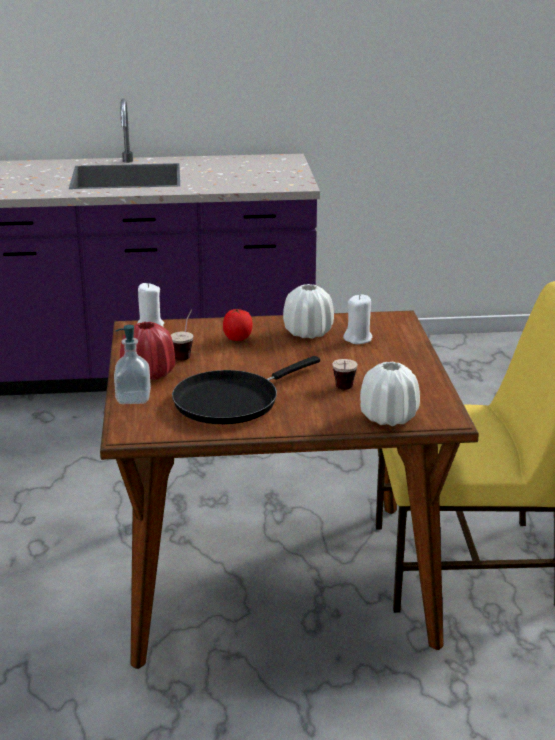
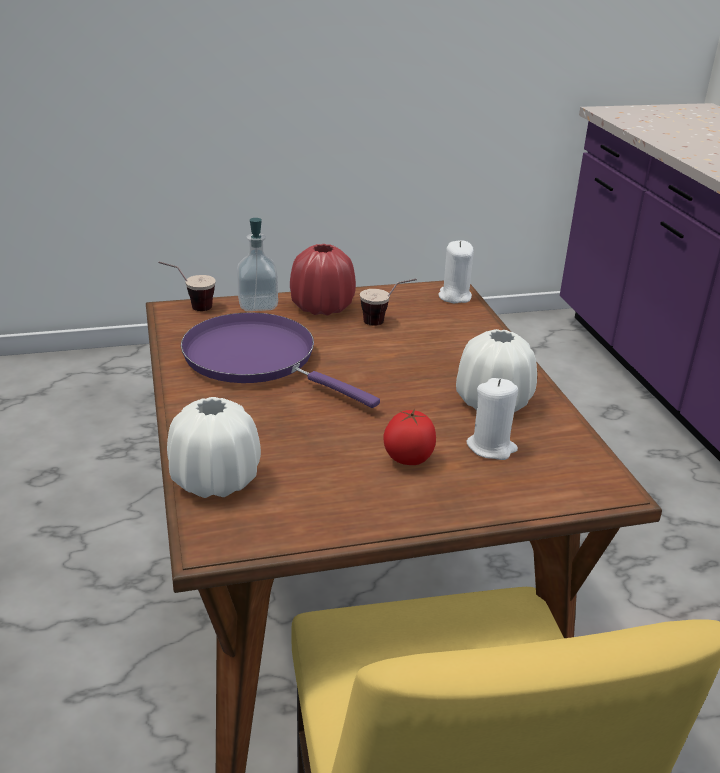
camera: 80 degrees right, 5 degrees up
(231, 401) = (257, 359): black frying pan -> purple frying pan
(238, 339) = (443, 352): tomato -> tomato (407, 460)
(344, 391) = (299, 439): cup -> cup (189, 307)

